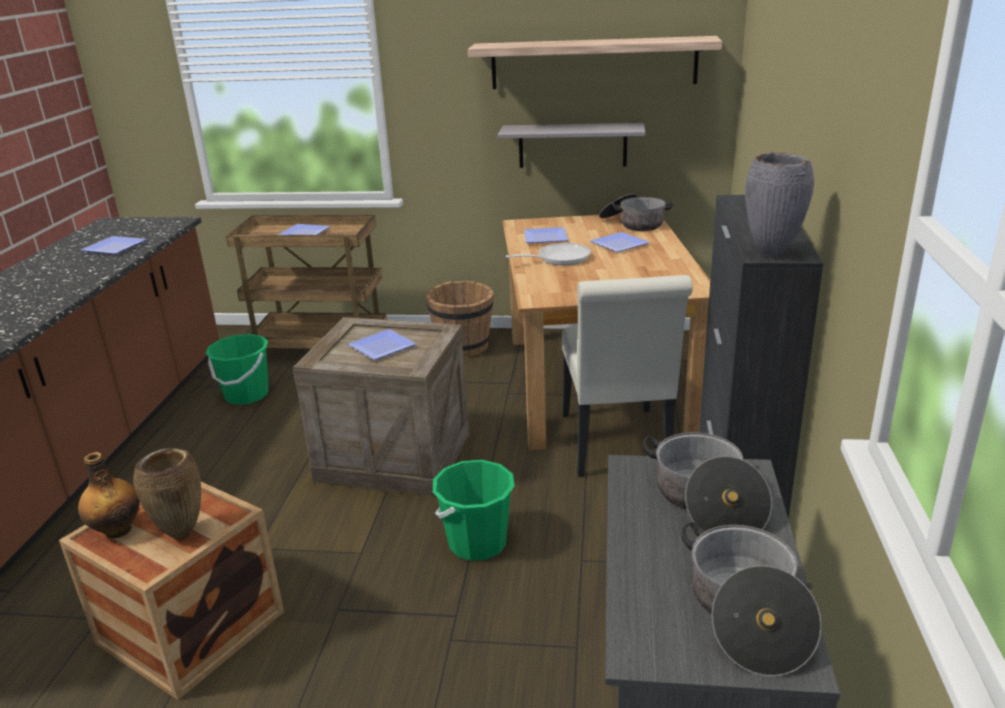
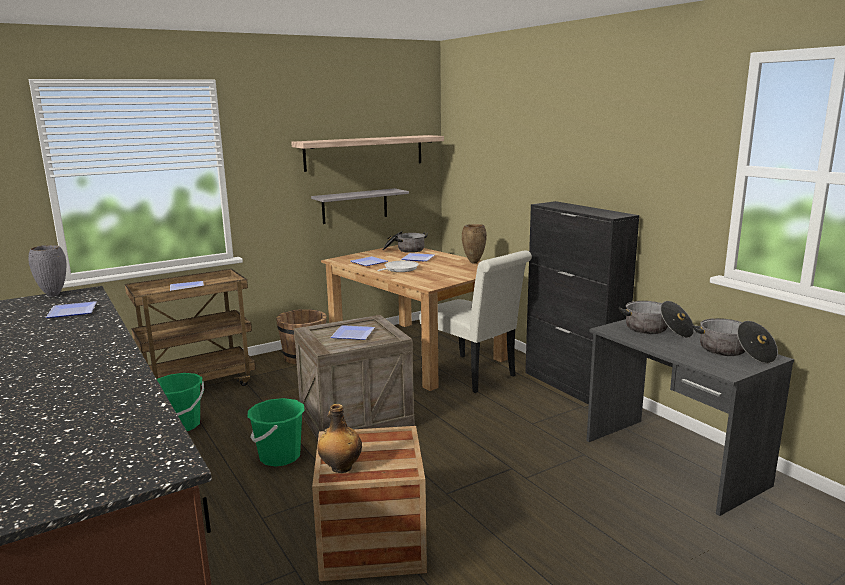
camera: 40 degrees left, 10 degrees down
(182, 534) = (389, 453): brown vase -> brown vase (473, 262)
(477, 543) = (471, 437): green bucket -> green bucket (280, 456)
(773, 254) = (616, 215): grey vase -> grey vase (54, 295)

